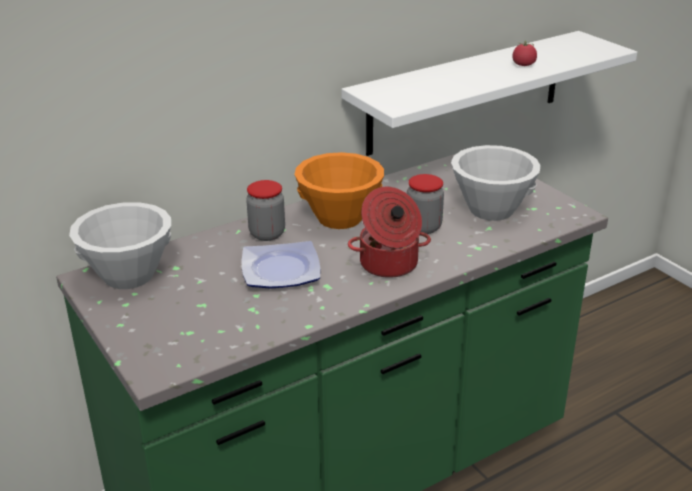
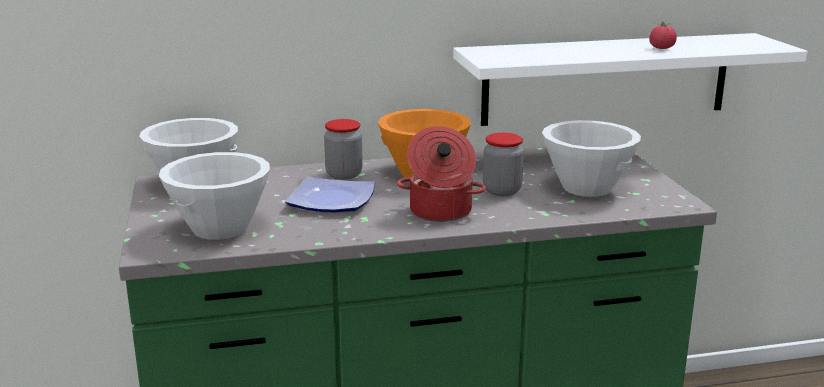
camera: 20 degrees right, 10 degrees down
(202, 328) = (221, 228): none -> white bowl

